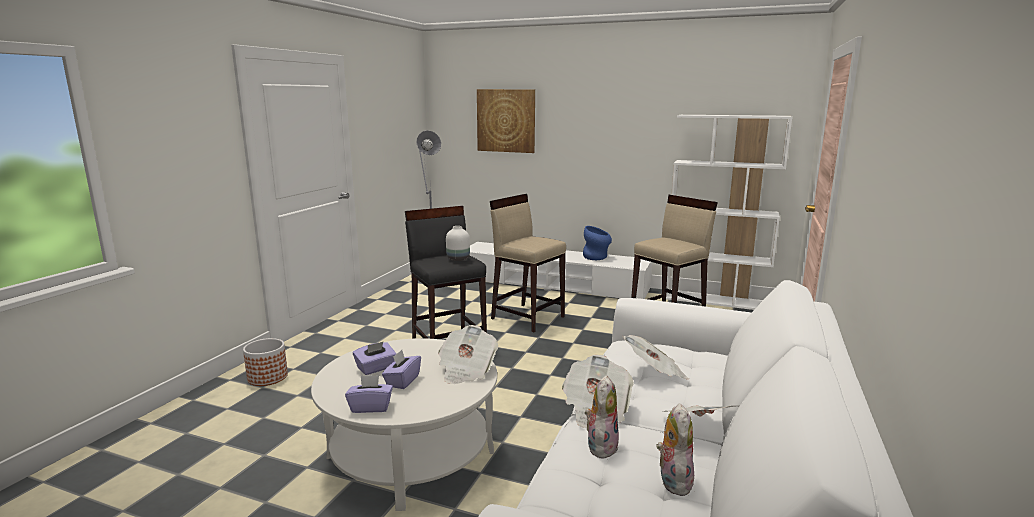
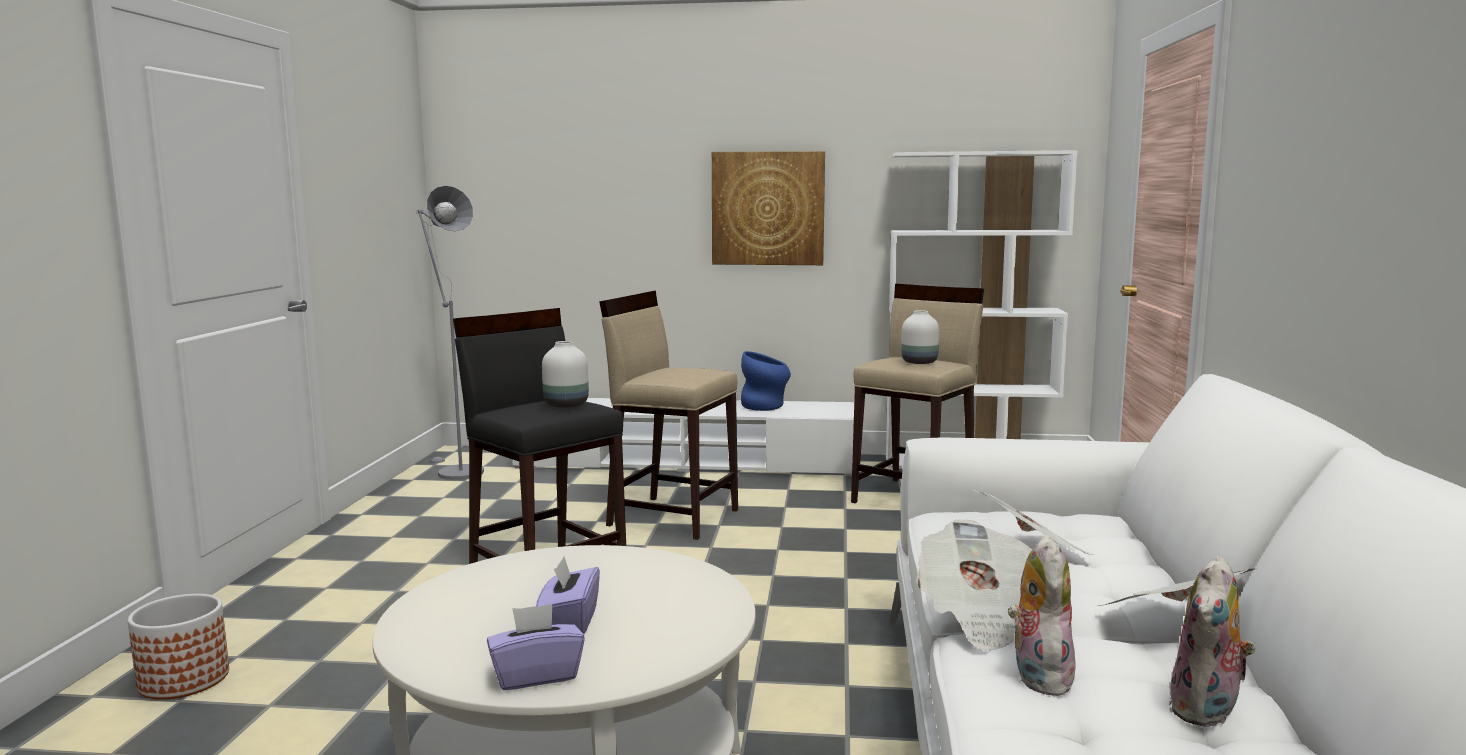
camera: 15 degrees left, 5 degrees down
(376, 368) = (497, 607): purple tissue box -> none
(466, 370) = (684, 589): newspaper -> none
(506, 120) = (583, 172): picture -> picture (768, 208)
(672, 243) = (918, 362): none -> white vase
(672, 480) = (1207, 712): plush toy -> plush toy turned 135 degrees counterclockwise

